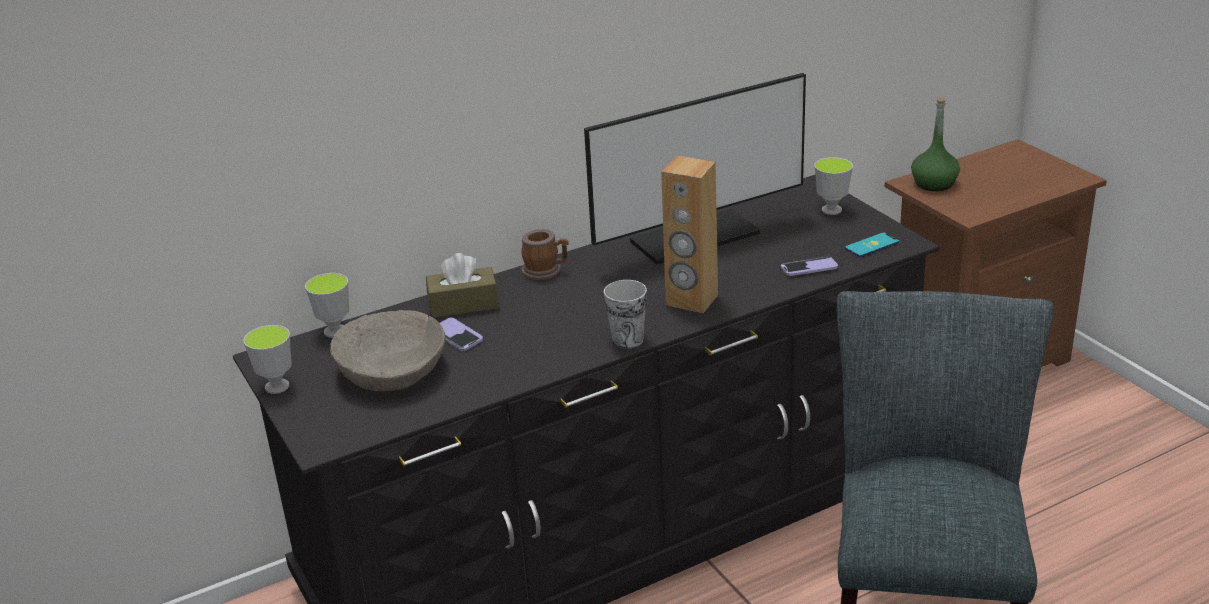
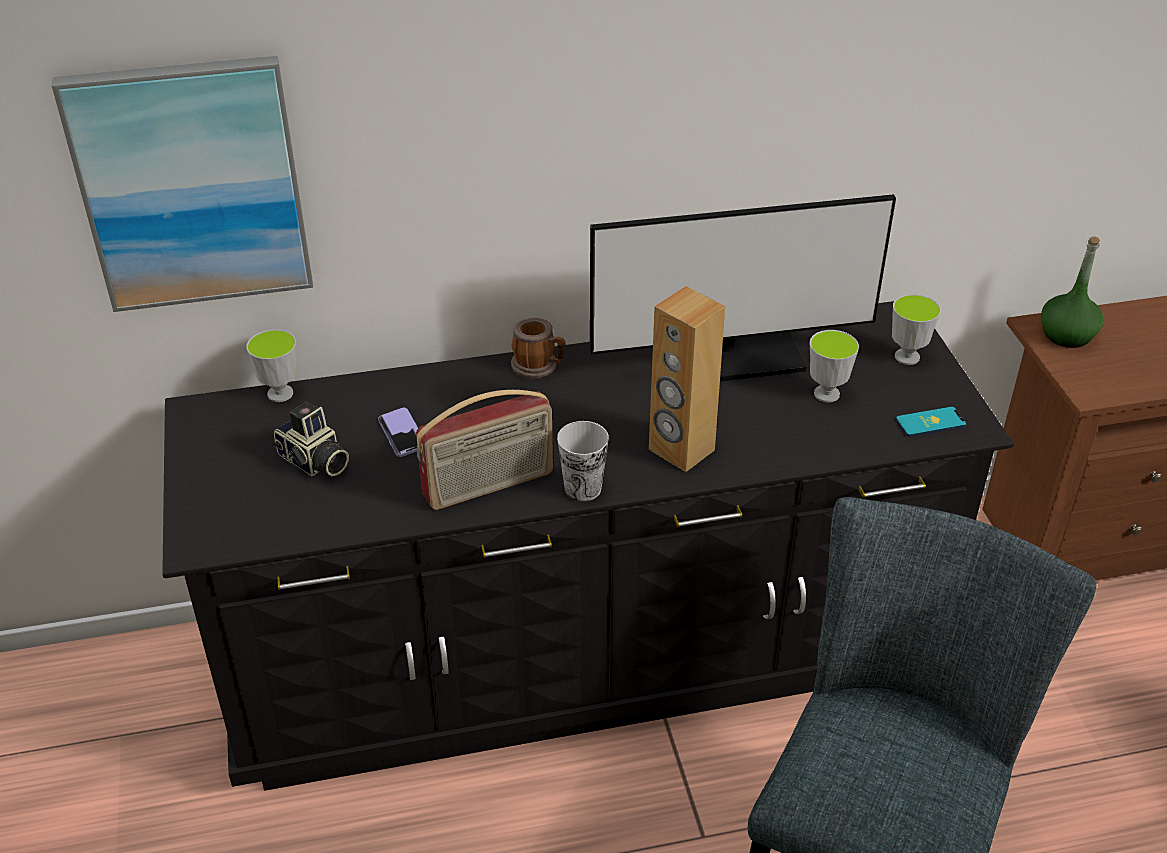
camera: 15 degrees right, 10 degrees up
(250, 147) = (191, 185): none -> picture
(277, 386) = (188, 454): cup -> cup (826, 394)
(392, 369) = (313, 462): beige bowl -> camera
(463, 304) = (429, 391): brown tissue box -> none
(550, 354) = (489, 486): none -> radio
(809, 268) = (839, 437): phone -> none

